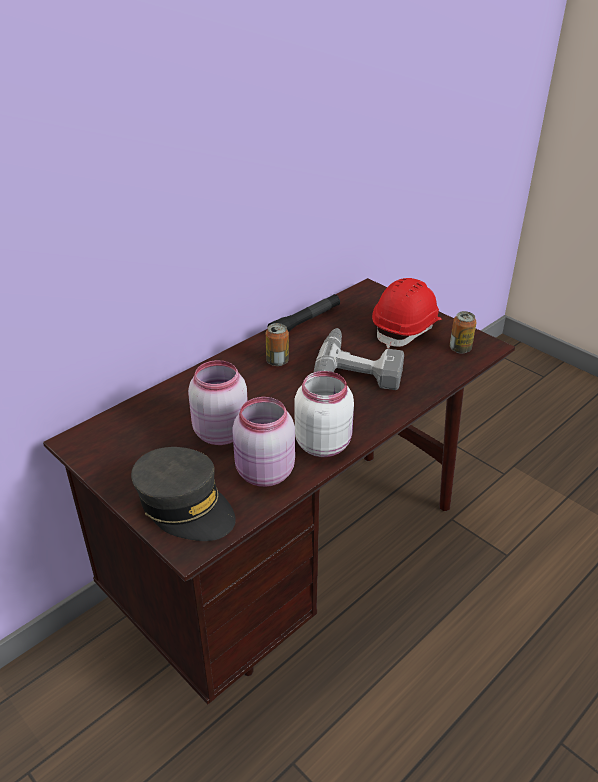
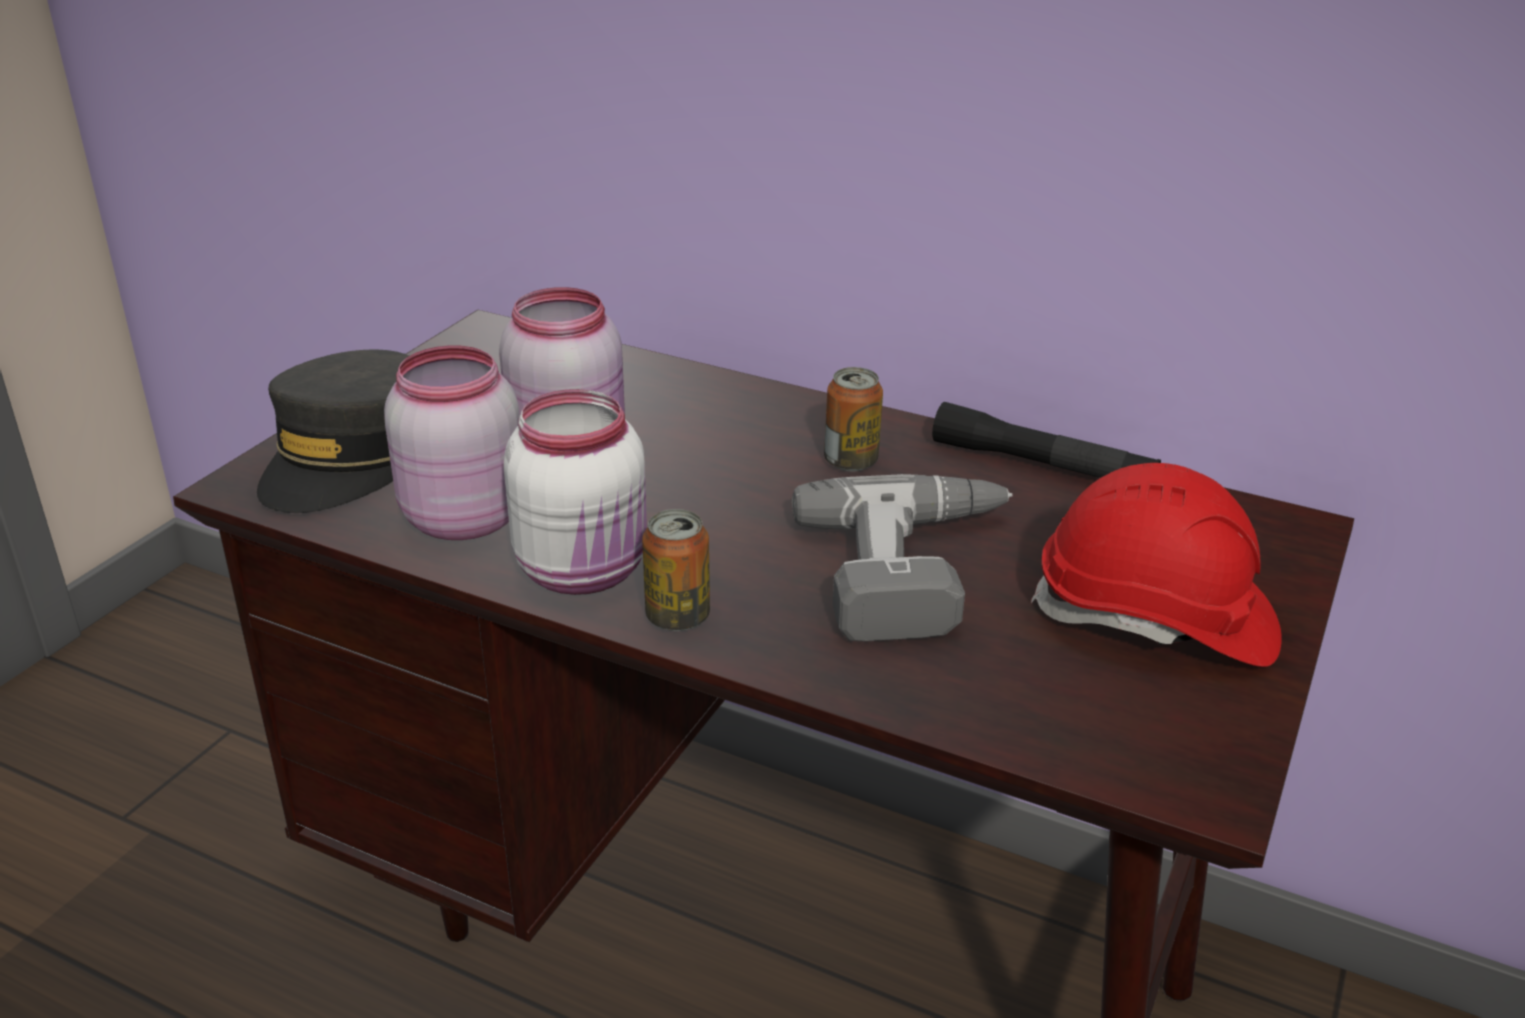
camera: 70 degrees right, 5 degrees down
(460, 349) = (1140, 732): can -> can (677, 617)

